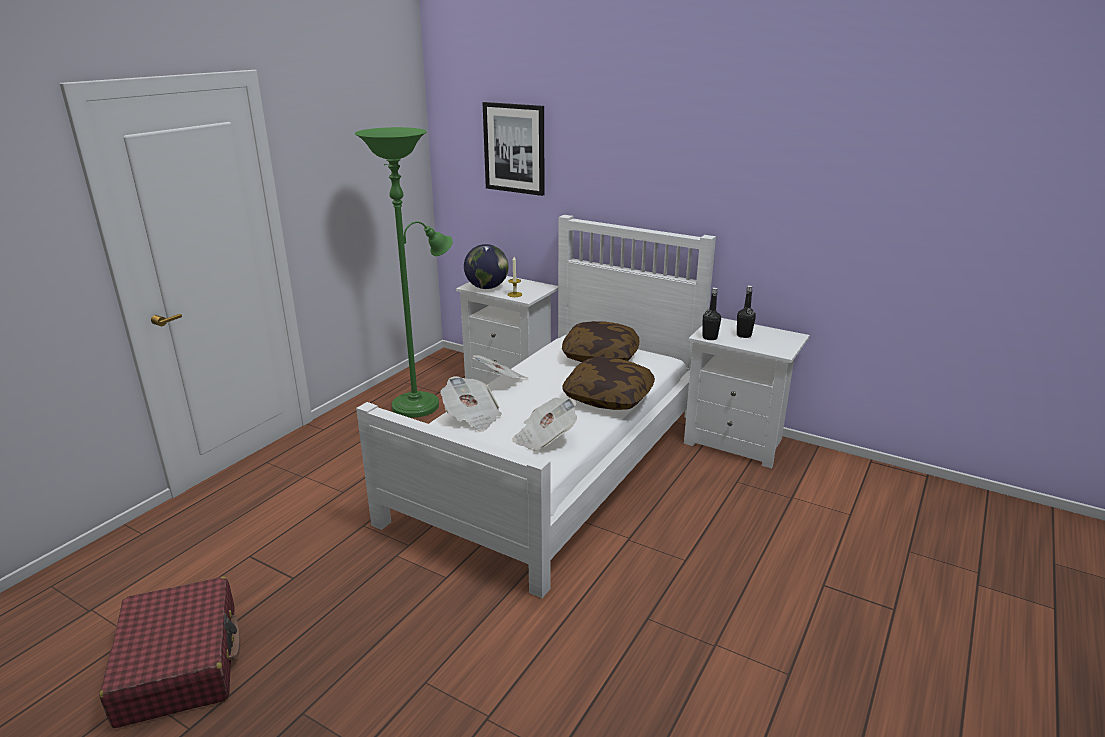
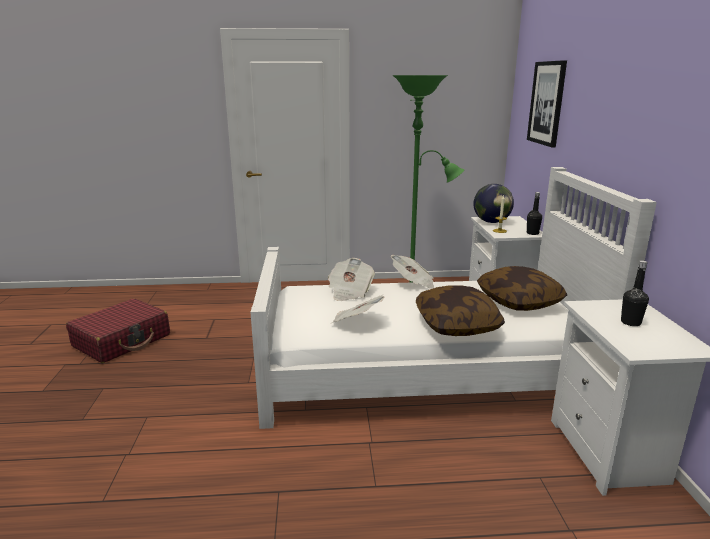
camera: 55 degrees right, 5 degrees down
(709, 337) = (585, 309): black bottle -> black bottle (532, 233)

